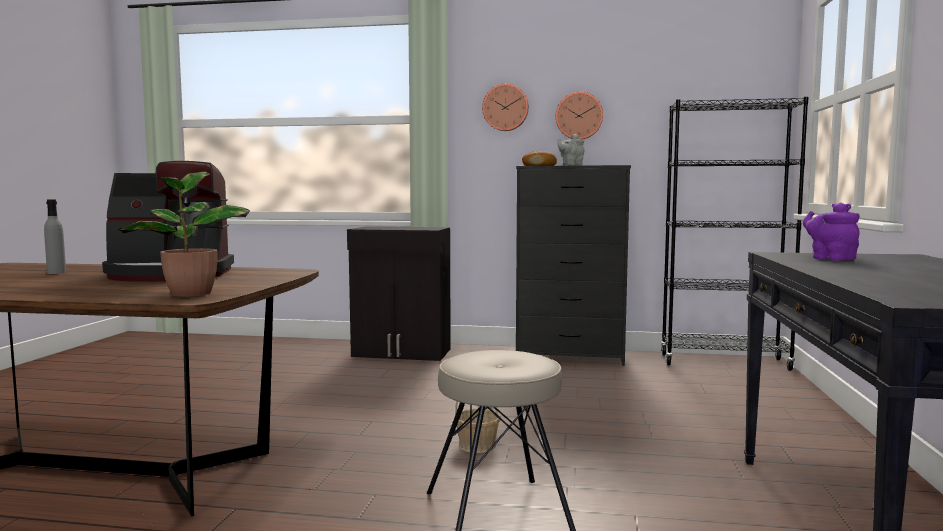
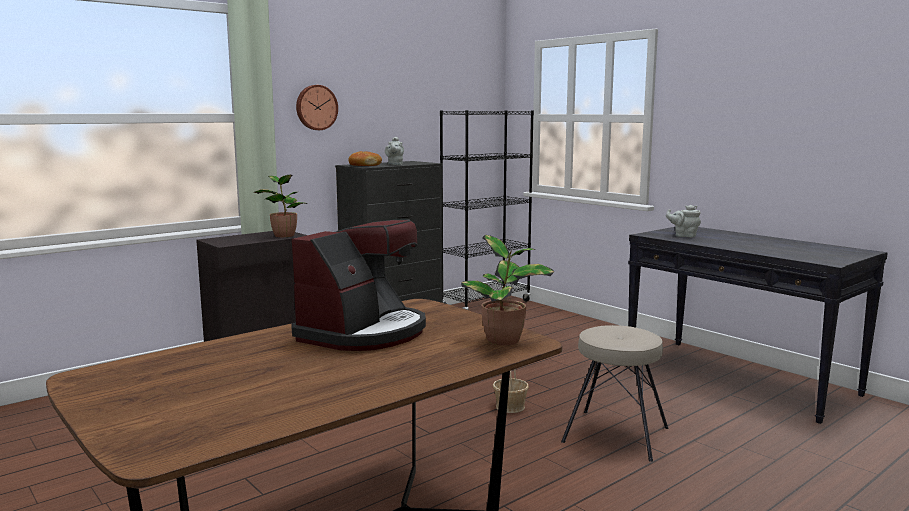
camera: 50 degrees left, 5 degrees up
(56, 273) = (247, 362): grey bottle -> none
(423, 228) = (283, 235): none -> potted plant
(579, 116) = (375, 116): wall clock -> none
(830, 258) = (683, 235): purple teapot -> grey teapot

